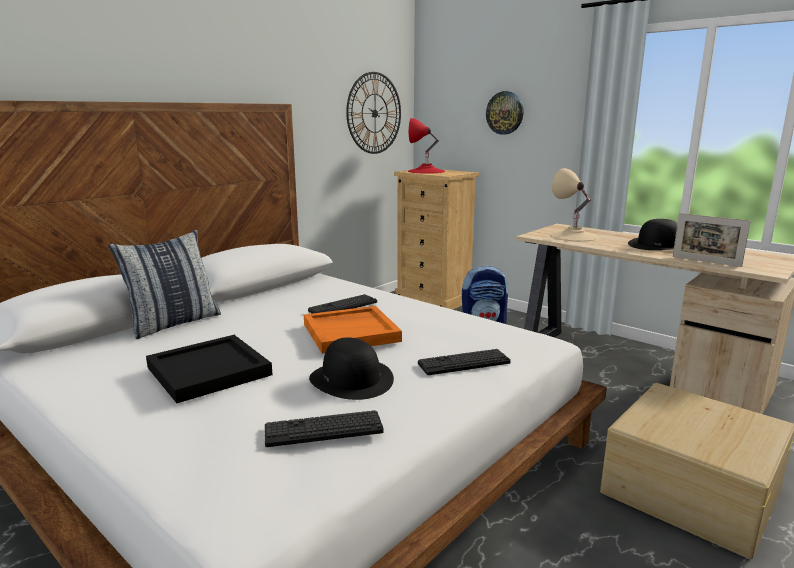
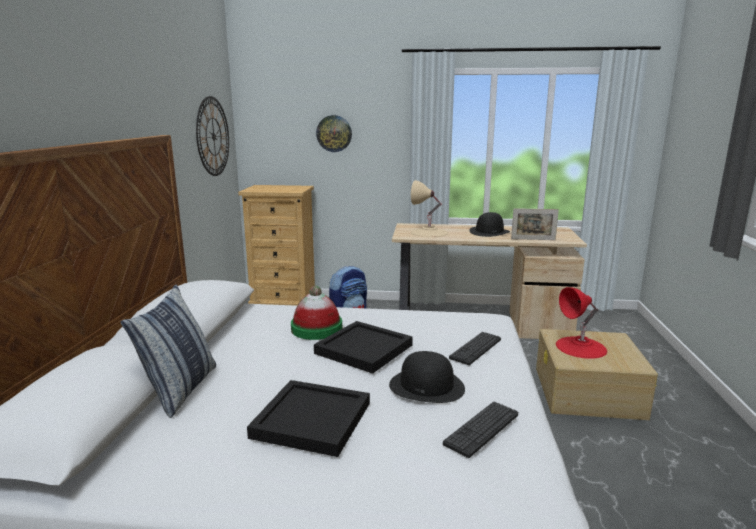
camera: 35 degrees left, 0 degrees up
(343, 306) = (316, 328): keyboard -> hat
(351, 332) = (363, 349): orange tray -> black tray
(426, 171) = (267, 188): red table lamp -> red table lamp (581, 347)

